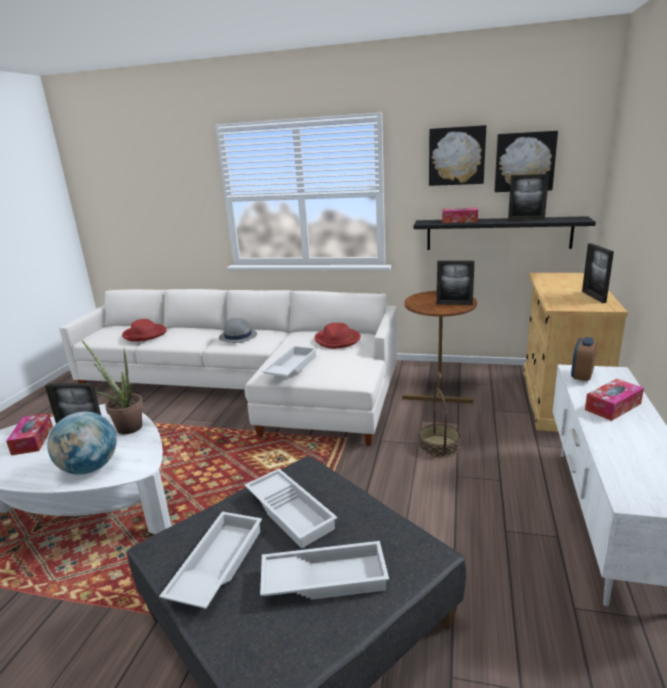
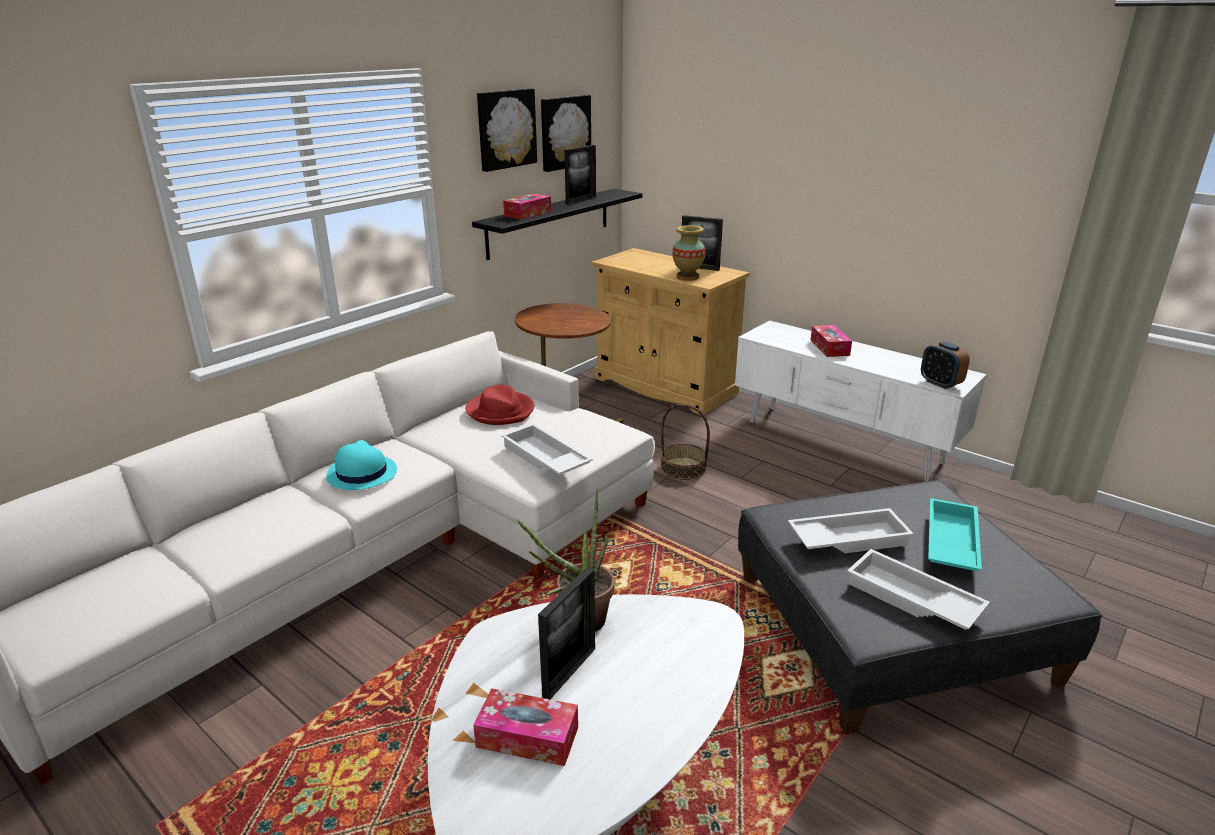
camera: 65 degrees left, 5 degrees up
(89, 468) = (683, 667): globe -> none
(145, 334) = (173, 565): red hat -> none
(238, 336) = (361, 473): grey hat -> turquoise hat
(325, 577) = (949, 543): white tray -> turquoise tray
(454, 304) = (583, 315): picture frame -> none
(558, 299) = (687, 277): none -> vase
(581, 375) = (769, 337): alarm clock -> alarm clock (940, 383)

